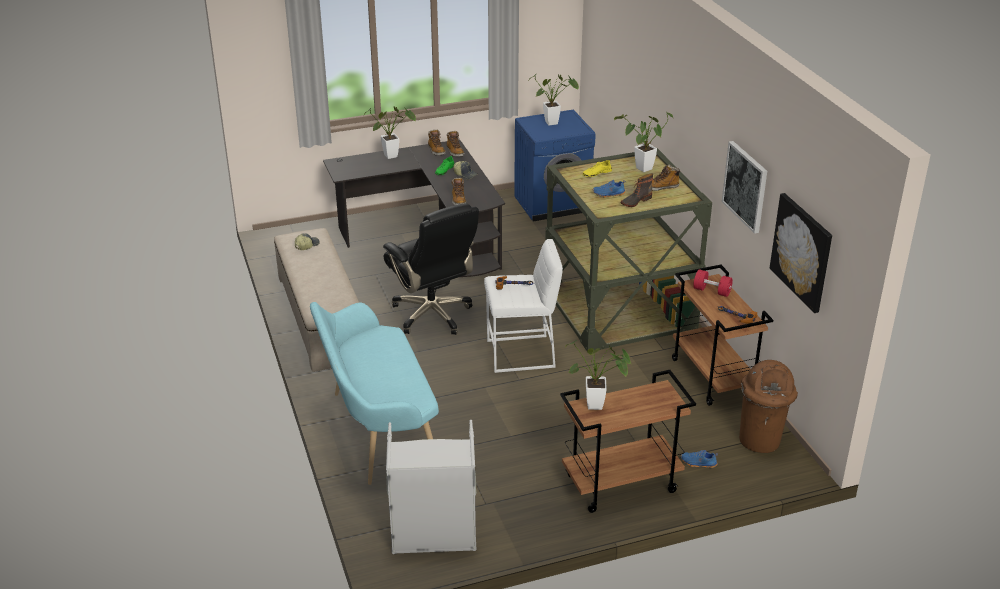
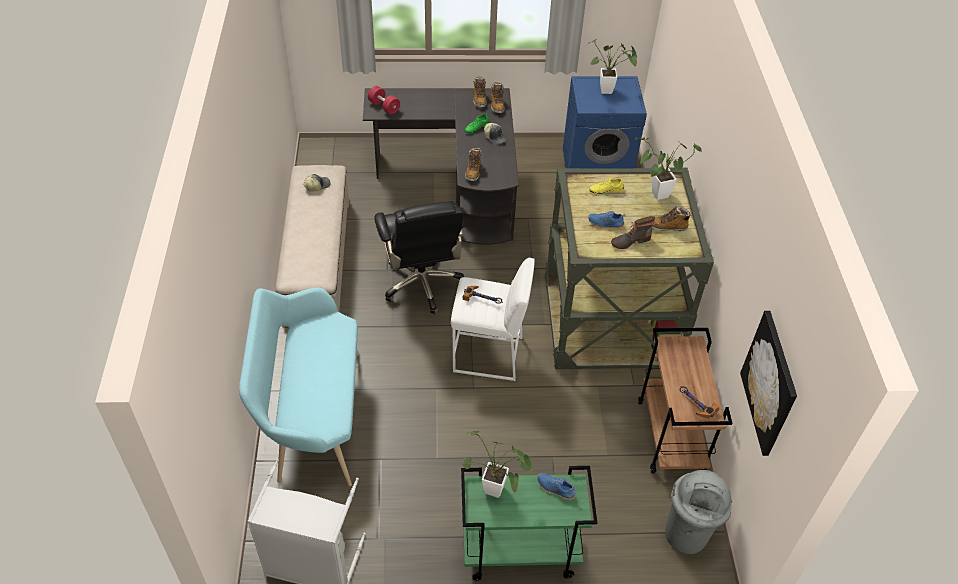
camera: 15 degrees right, 15 degrees up
(394, 155) = (435, 97): potted plant -> none
(620, 485) = (519, 552): brown cart -> green cart
(698, 463) = (609, 547): blue shoe -> blue shoe (555, 489)
(712, 291) = (685, 359): red dumbbell -> red dumbbell (384, 106)
(745, 186) = (743, 271): picture -> none
(760, 440) = (687, 534): brown trash can -> grey trash can

